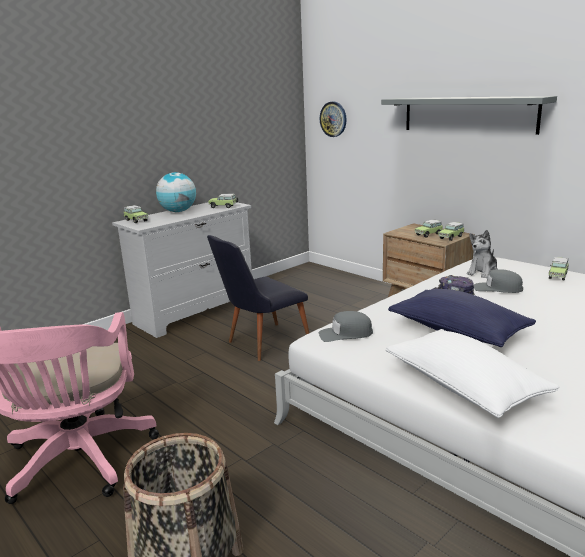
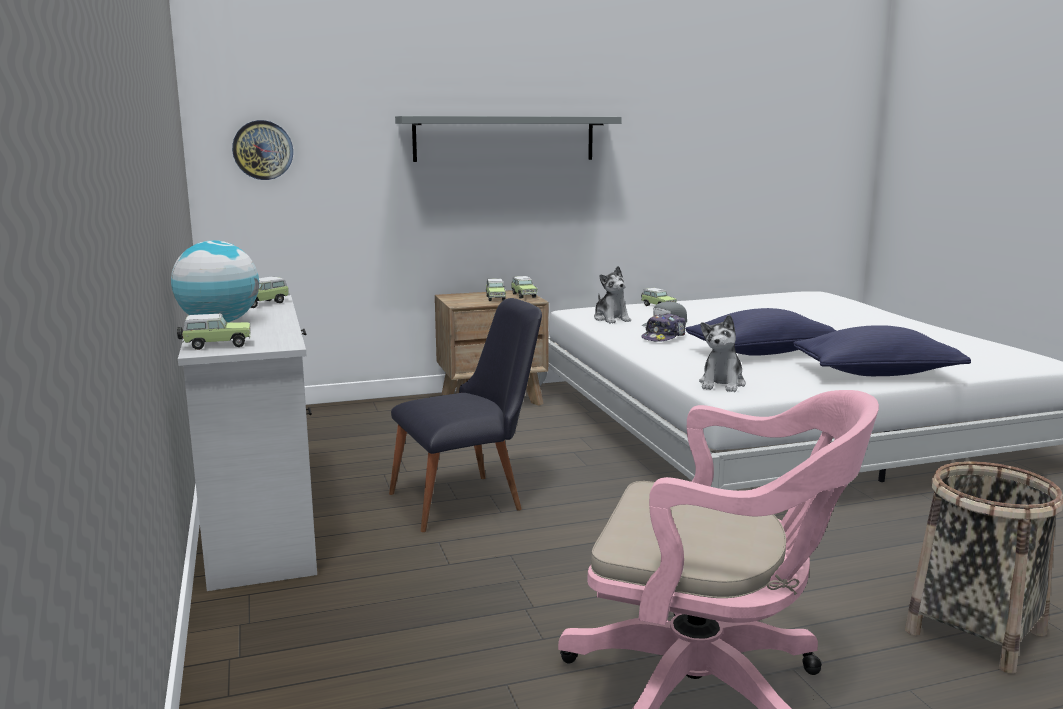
camera: 65 degrees left, 5 degrees down
(261, 344) = (468, 500): black chair -> black chair turned 105 degrees counterclockwise
(345, 334) = (722, 384): grey cap -> plush toy
(464, 387) = (876, 373): white pillow -> blue pillow

